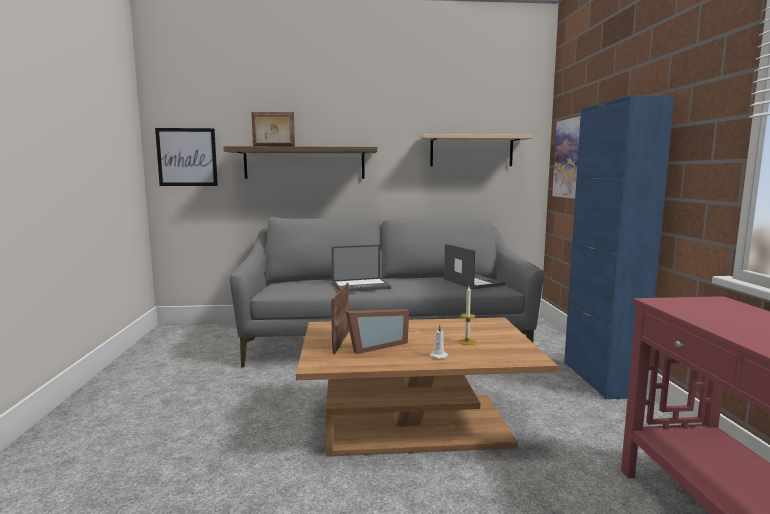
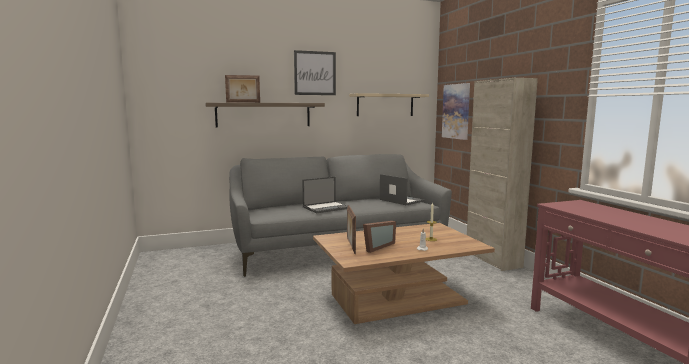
camera: 15 degrees left, 0 degrees up
(187, 157) = (166, 110): picture -> picture (315, 73)
(600, 379) = (492, 259): blue cabinet -> beige cabinet

